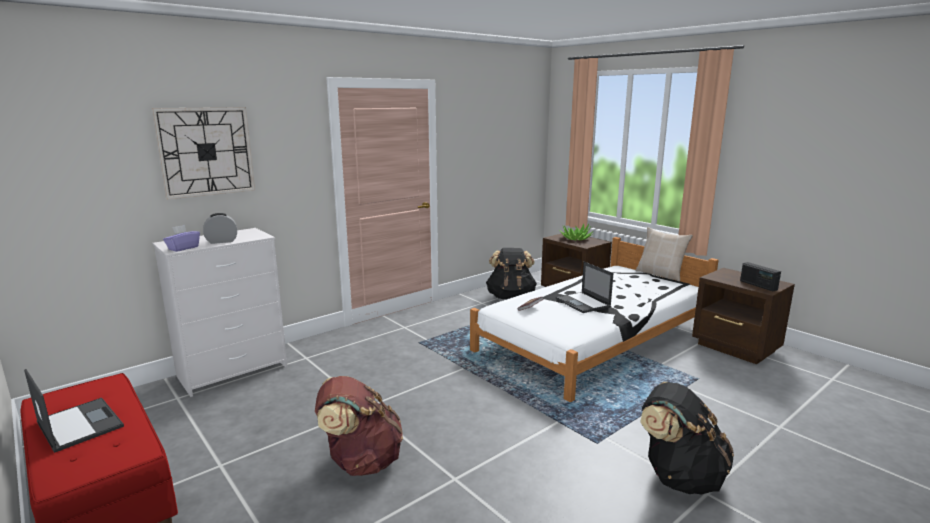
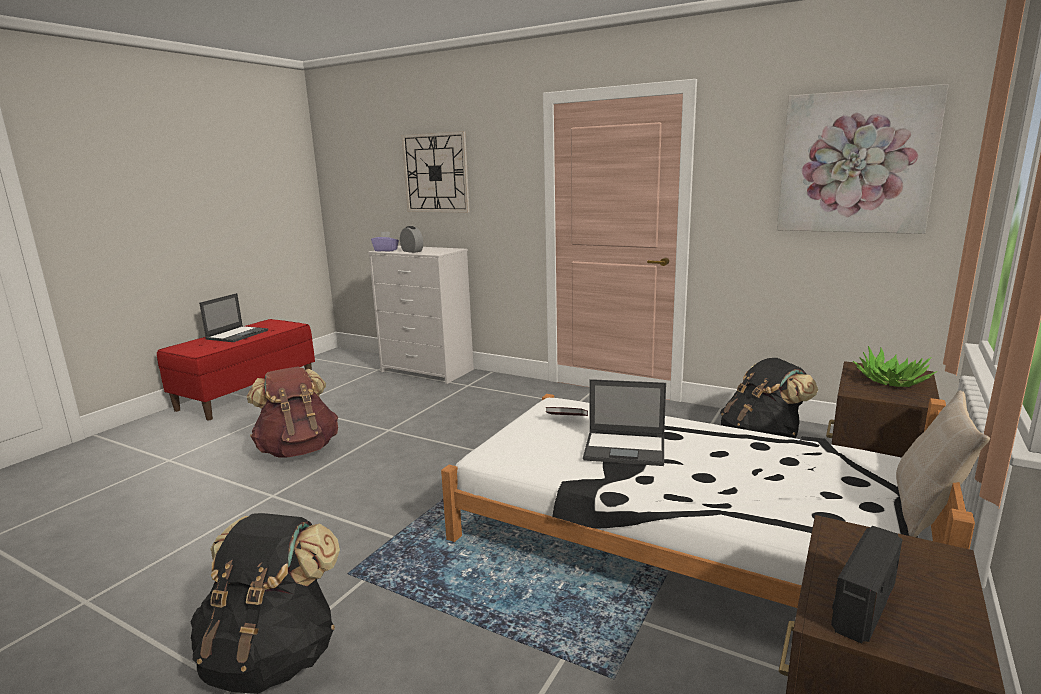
camera: 70 degrees right, 0 degrees up
(506, 134) = (855, 163): none -> picture
(583, 303) = (626, 449): laptop -> laptop turned 120 degrees counterclockwise

